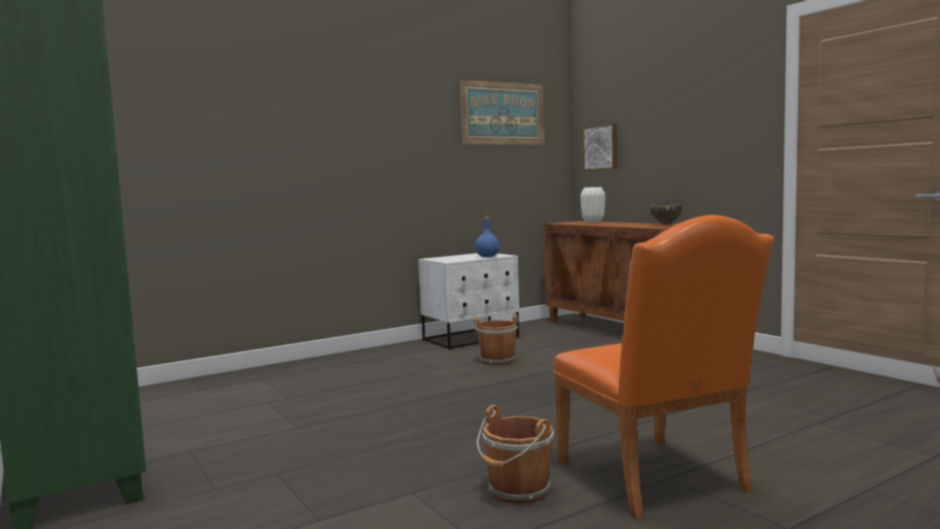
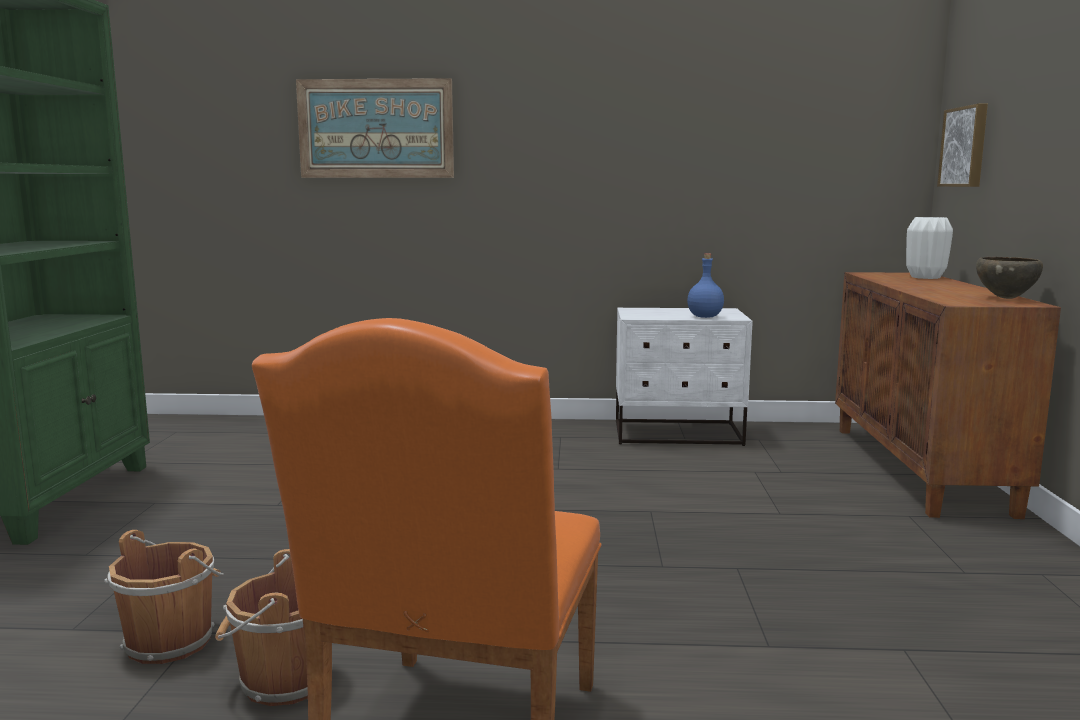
camera: 35 degrees right, 5 degrees up
(497, 360) = (645, 475): brown bucket -> brown bucket (172, 641)
(503, 113) = (792, 90): picture -> picture (376, 129)

